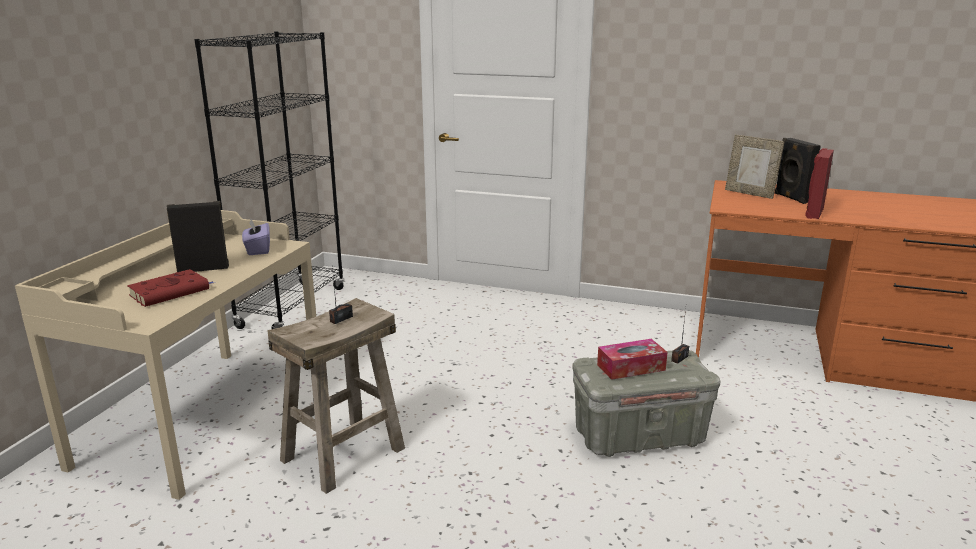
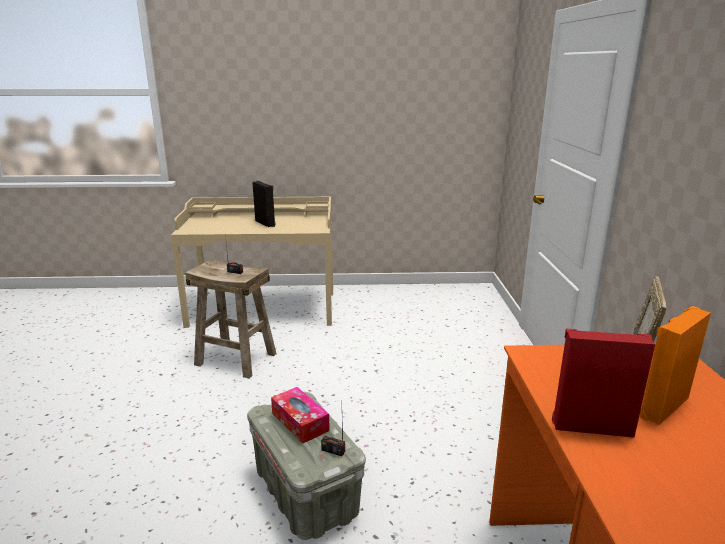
camera: 70 degrees right, 0 degrees up
(171, 292) = (228, 225): red book -> none
(258, 250) = (304, 226): purple tissue box -> none
(292, 307) = (412, 292): black bookcase -> none
(791, 198) = (662, 406): black speaker -> orange speaker

